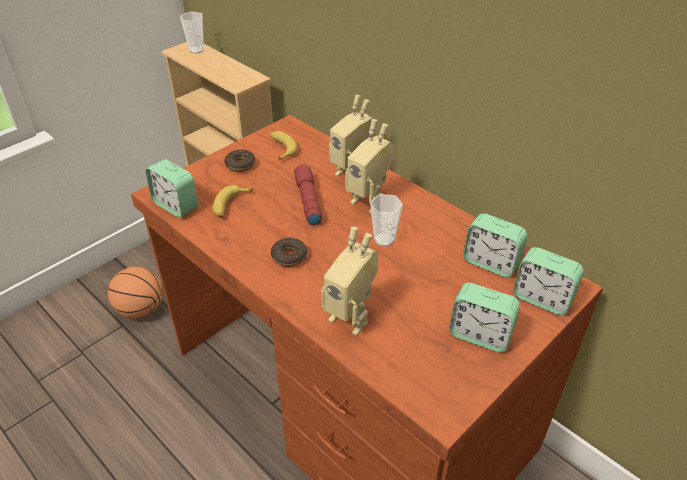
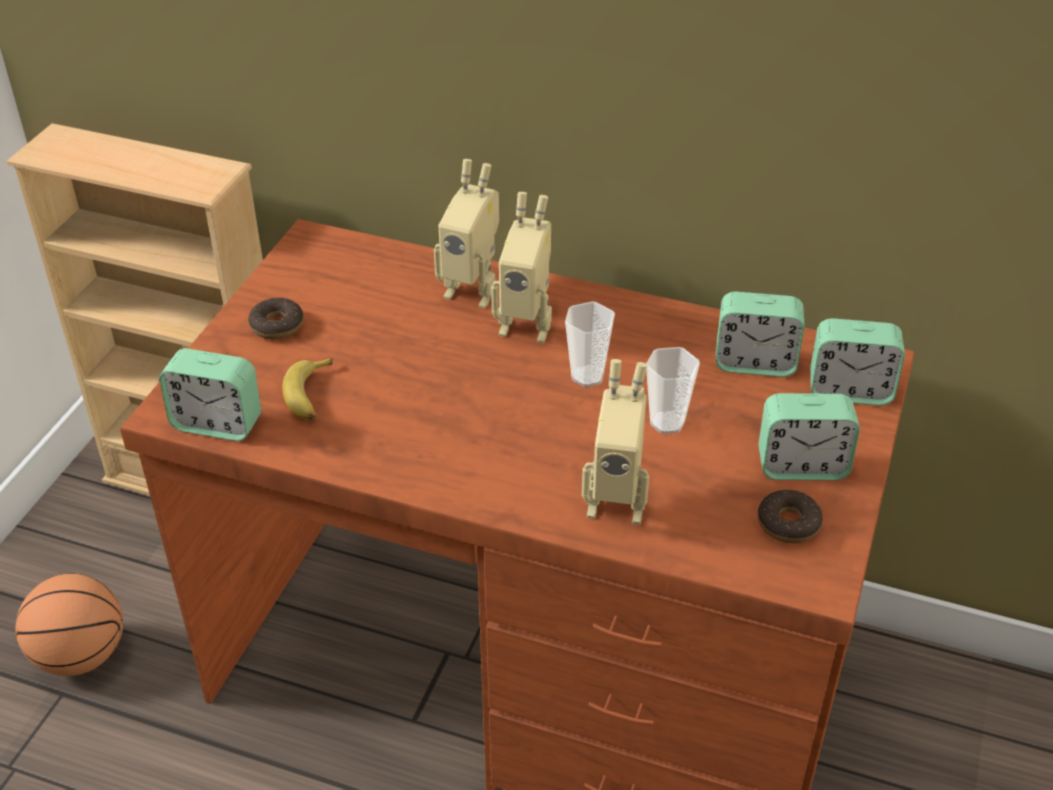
camera: 25 degrees left, 0 degrees up
(196, 50) = (76, 143): cup -> cup (667, 423)
(281, 148) = (326, 279): banana -> none
(289, 256) = (463, 445): donut -> donut (788, 523)
(307, 200) = (430, 351): red flashlight -> none

